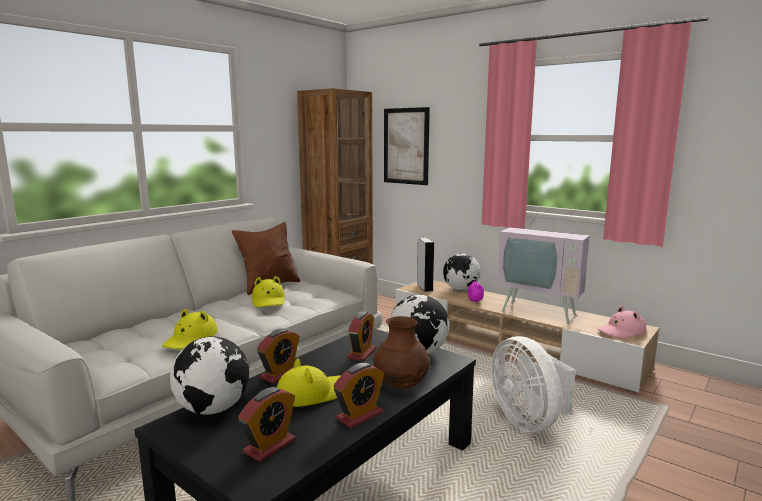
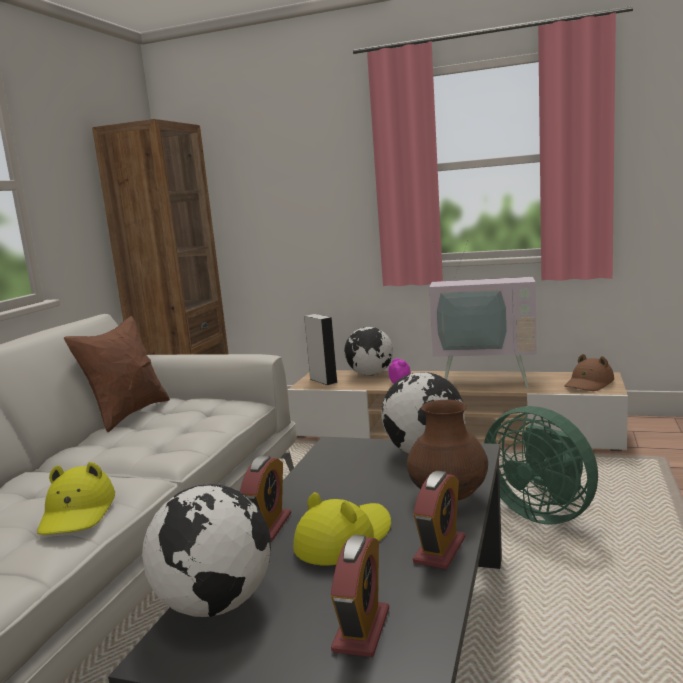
camera: 20 degrees left, 0 degrees up
(268, 301) = (149, 433): yellow hat -> none
(361, 353) = (353, 471): alarm clock -> none
(406, 146) = (257, 197): picture -> none
(529, 421) = (542, 512): white fan -> green fan
(621, 331) = (589, 384): pink hat -> brown hat

